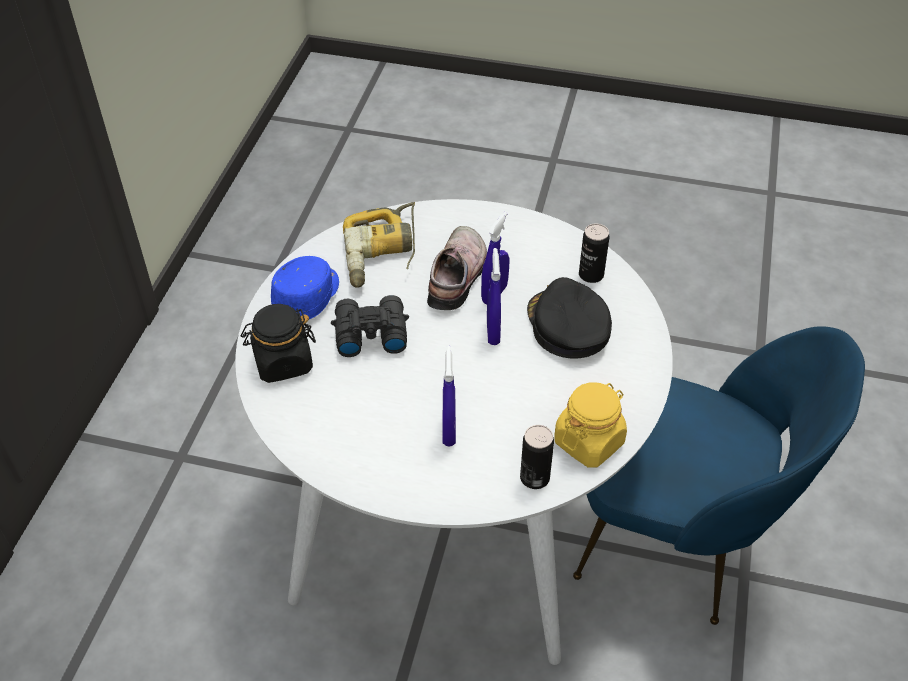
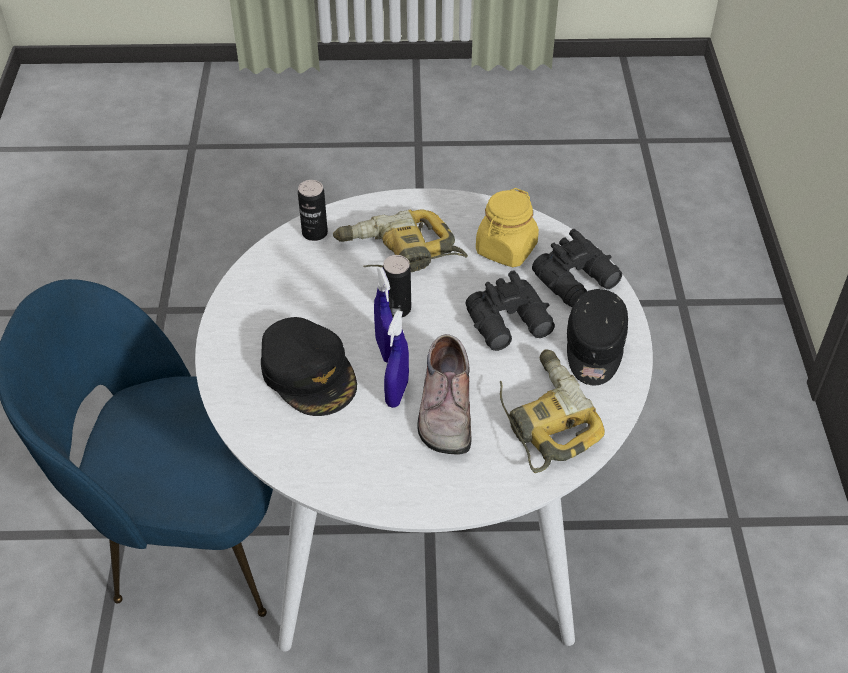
camera: 165 degrees right, 0 degrees up
(282, 362) = (578, 281): black jar -> black binoculars
(308, 296) = (594, 349): blue cap -> black cap
(449, 431) = (398, 253): blue spray bottle -> power drill
(589, 442) = (272, 268): yellow jar -> yellow jar (506, 249)
(591, 275) = (291, 441): can -> can (397, 309)

